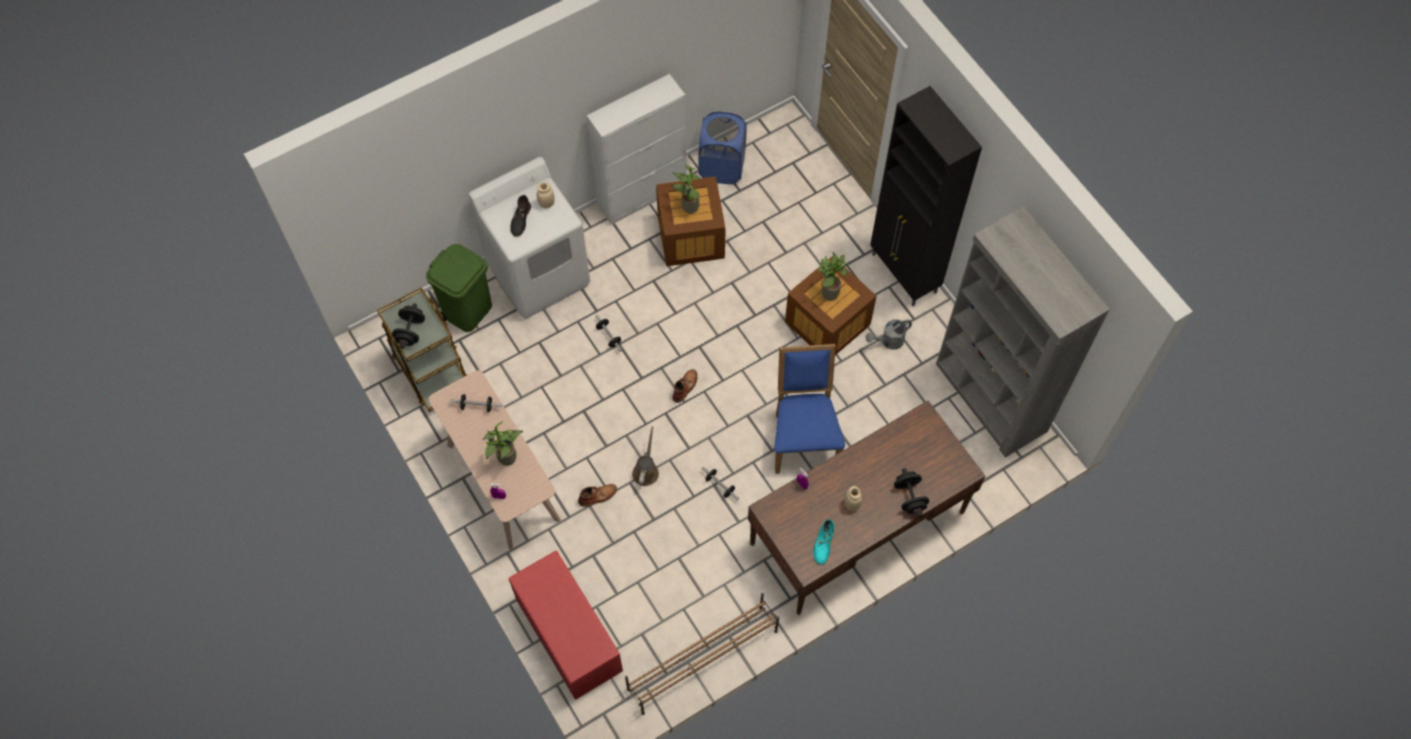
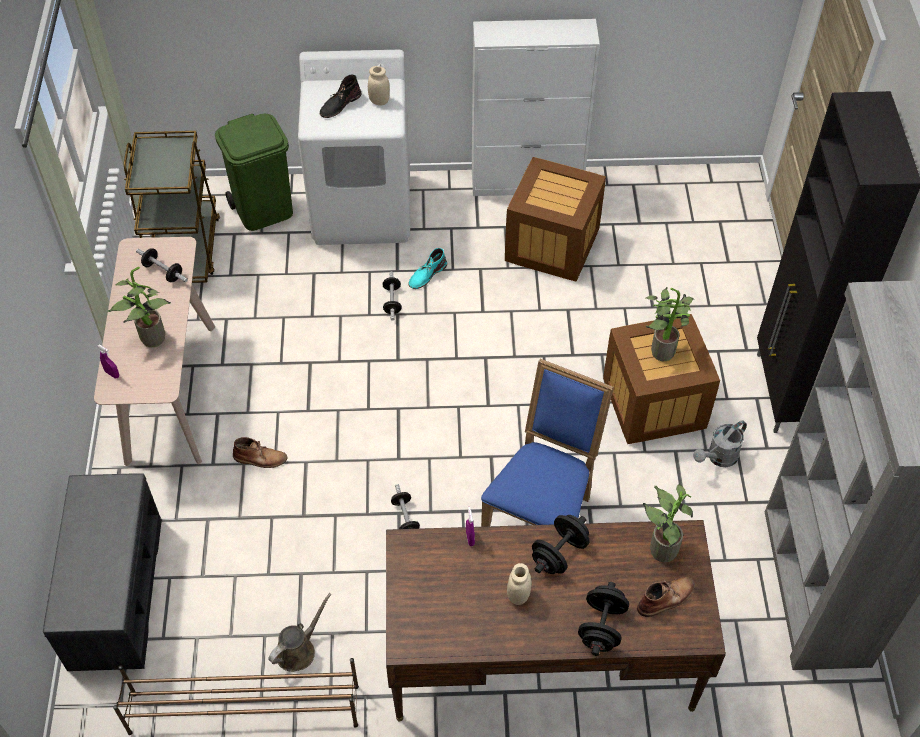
camera: 30 degrees right, 10 degrees down
(411, 332) = (153, 168): black dumbbell -> black dumbbell (559, 554)
(567, 634) = (114, 591): red bench -> grey bench
(646, 470) = (333, 458): brown watering can -> brown watering can (298, 650)
(685, 386) = (440, 391): brown boot -> brown boot (666, 598)
(687, 206) = (553, 192): potted plant -> potted plant (659, 548)
(722, 167) = (634, 193): blue laundry basket -> none
(823, 544) = (448, 625): turquoise boot -> turquoise boot (427, 275)
(888, 341) = (718, 458): grey watering can -> grey watering can turned 45 degrees counterclockwise

